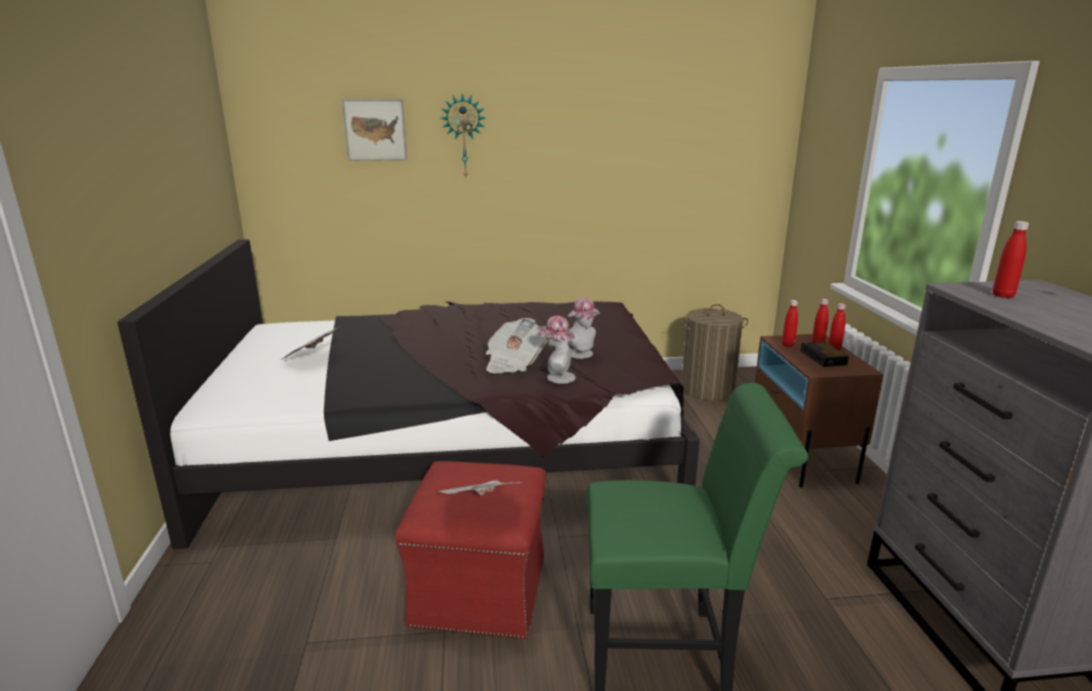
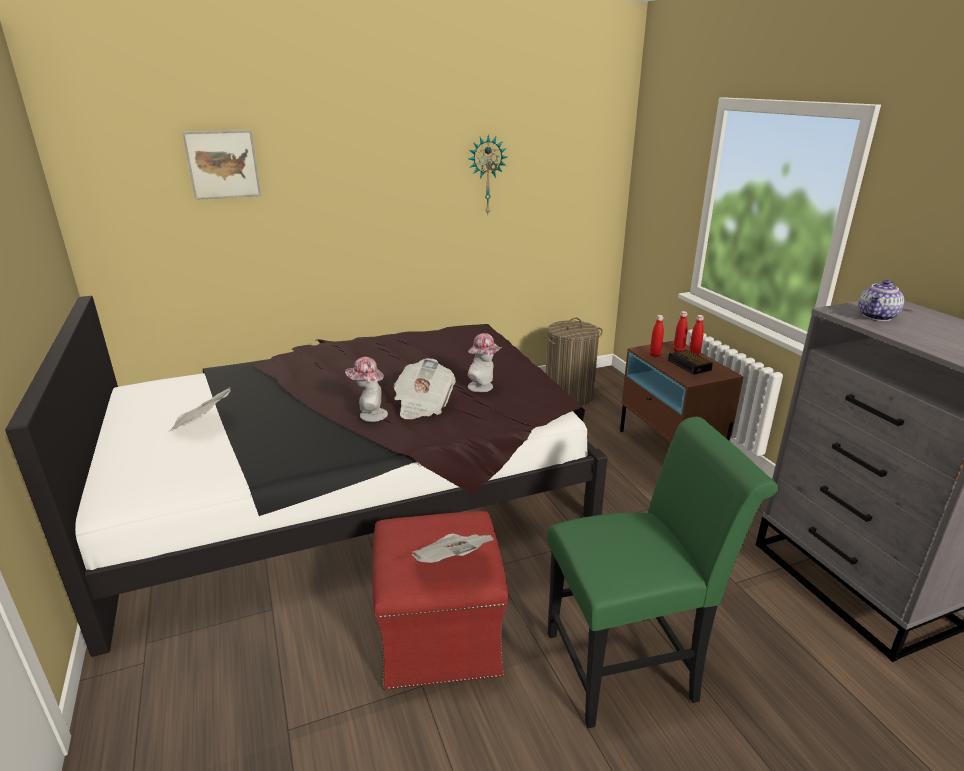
camera: 15 degrees left, 5 degrees up
(464, 136) = (320, 168): wall clock -> wall clock (486, 175)
(557, 377) = (472, 416): hat -> hat (369, 415)
(1003, 296) = (877, 317): red bottle -> teapot

